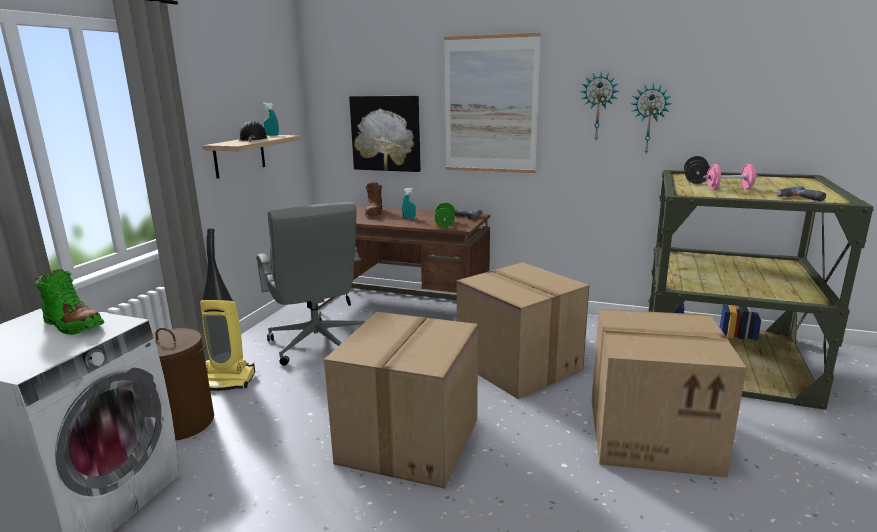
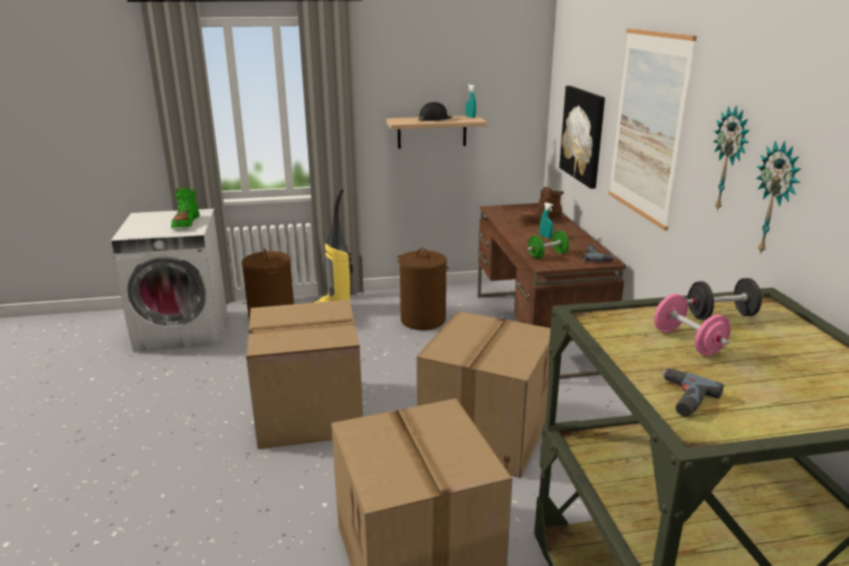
camera: 60 degrees right, 5 degrees up
(317, 342) = (422, 320): grey office chair -> brown laundry basket

